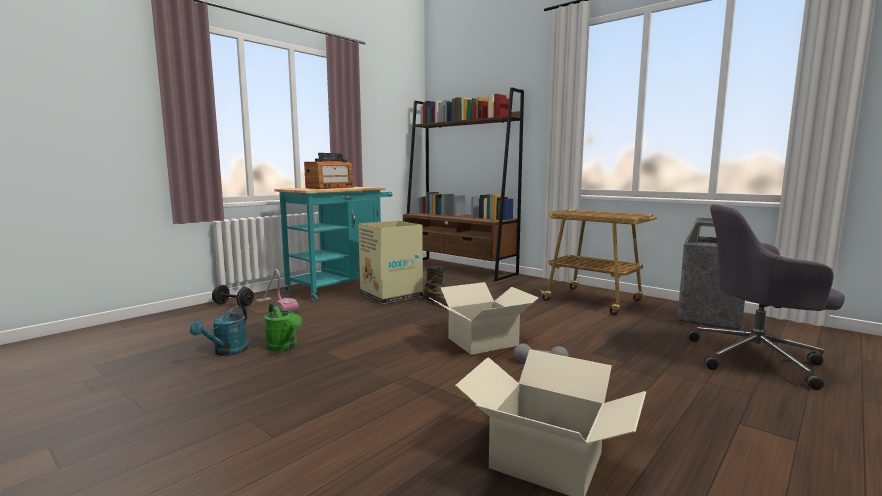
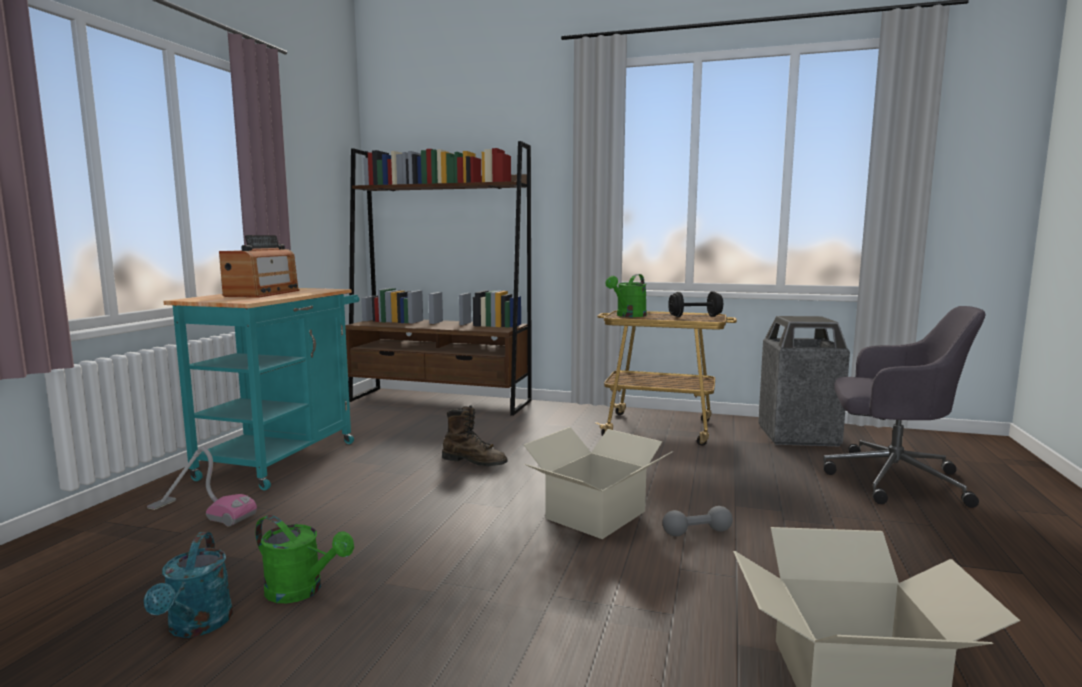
camera: 25 degrees left, 0 degrees up
(233, 305) = (107, 524): black dumbbell -> black dumbbell (695, 316)
(390, 295) = (385, 460): cardboard box -> none
(571, 212) = (628, 316): none -> green watering can
(757, 359) = (890, 479): grey office chair -> grey office chair turned 150 degrees counterclockwise

